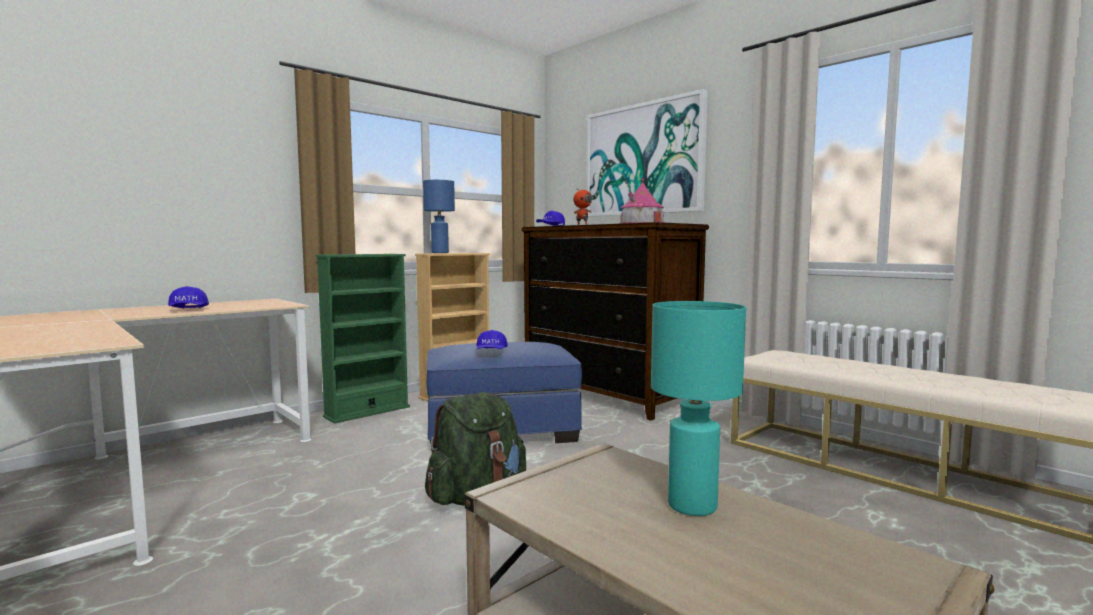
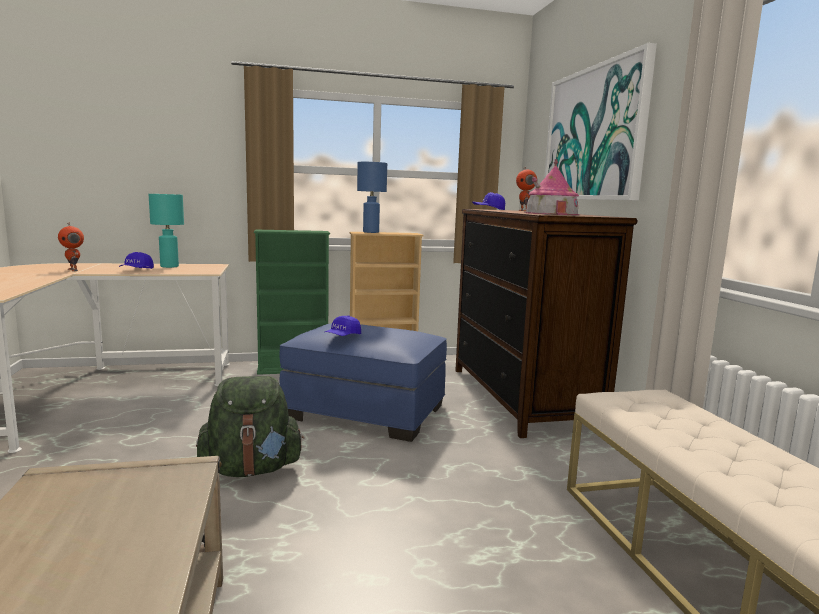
camera: 30 degrees right, 5 degrees up
(94, 316) = (74, 270): none -> toy robot
(693, 506) = (117, 547): turquoise table lamp -> turquoise table lamp (169, 266)

